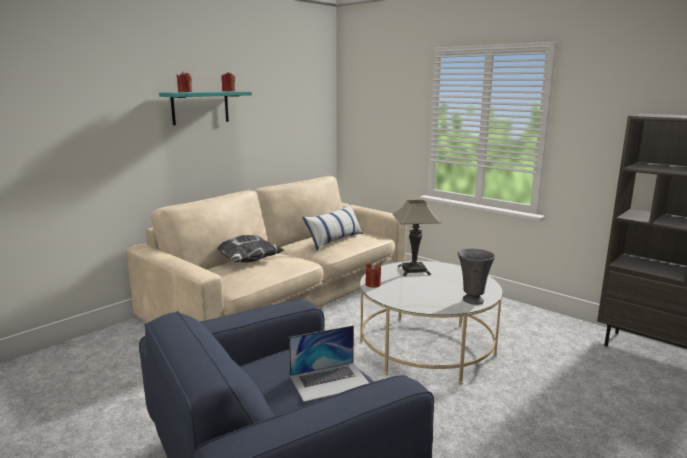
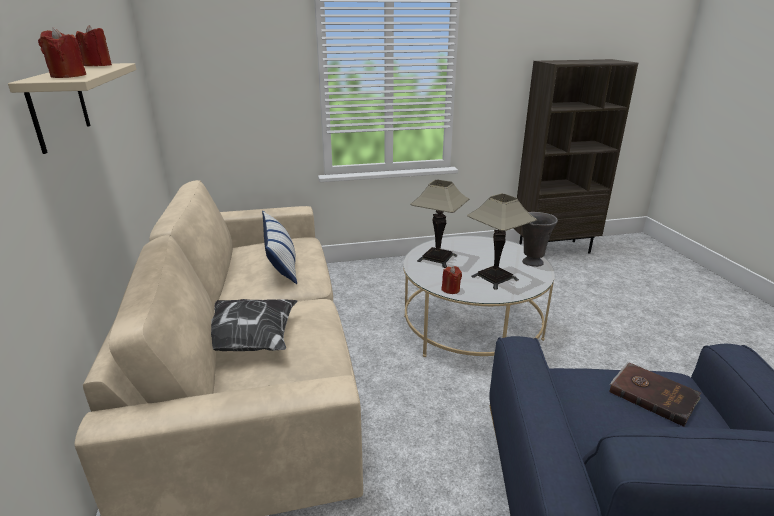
camera: 55 degrees left, 10 degrees up
(200, 107) = (59, 106): turquoise shelf -> beige shelf
(330, 381) = (653, 394): laptop -> brown book
(417, 293) = (494, 278): none -> table lamp

